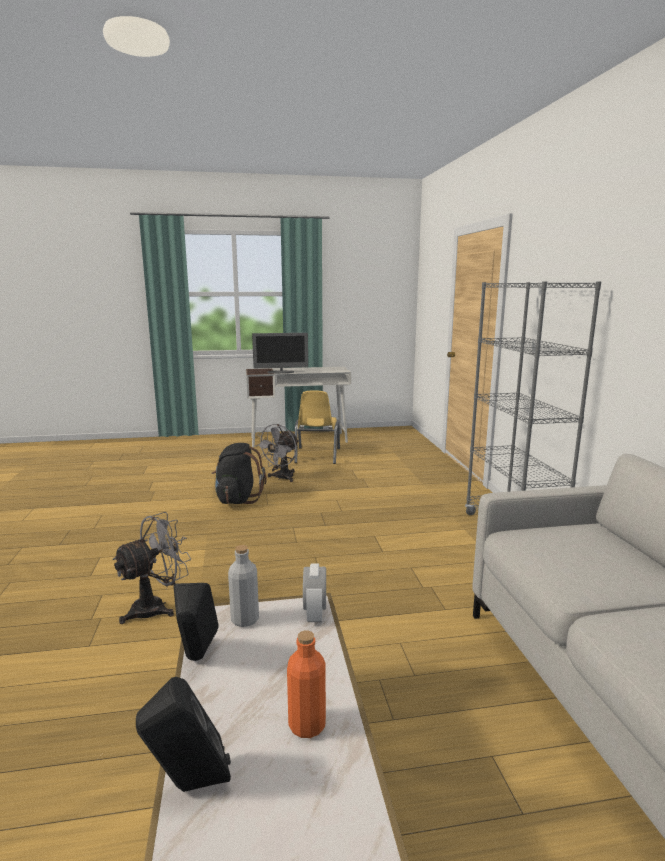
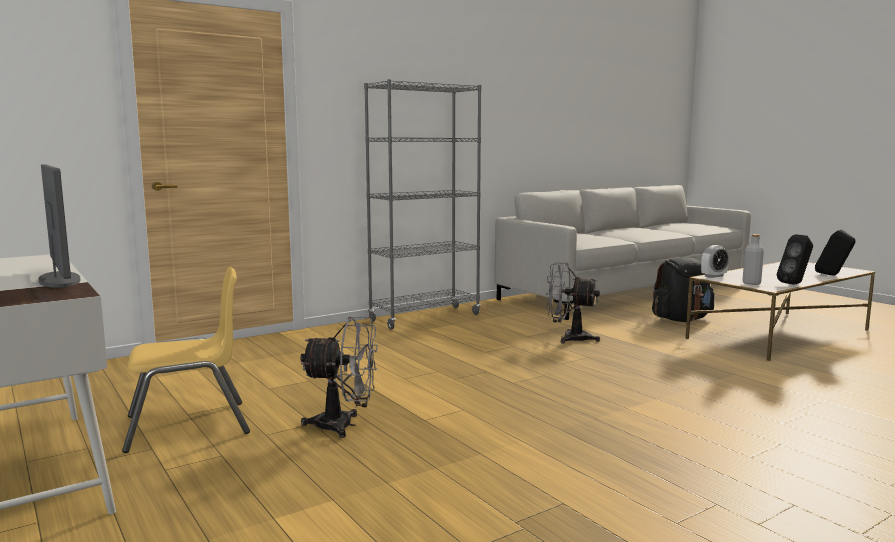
camera: 115 degrees left, 5 degrees down
(156, 607) = (742, 395): grey fan -> grey fan (568, 338)
(237, 499) = (469, 432): black backpack -> black backpack (681, 319)
(307, 725) = (774, 270): orange bottle -> none

